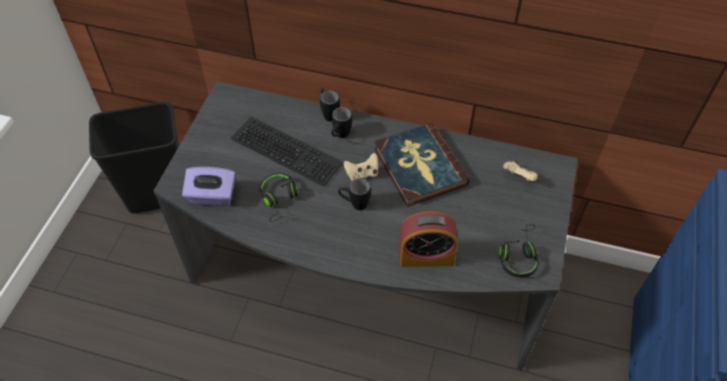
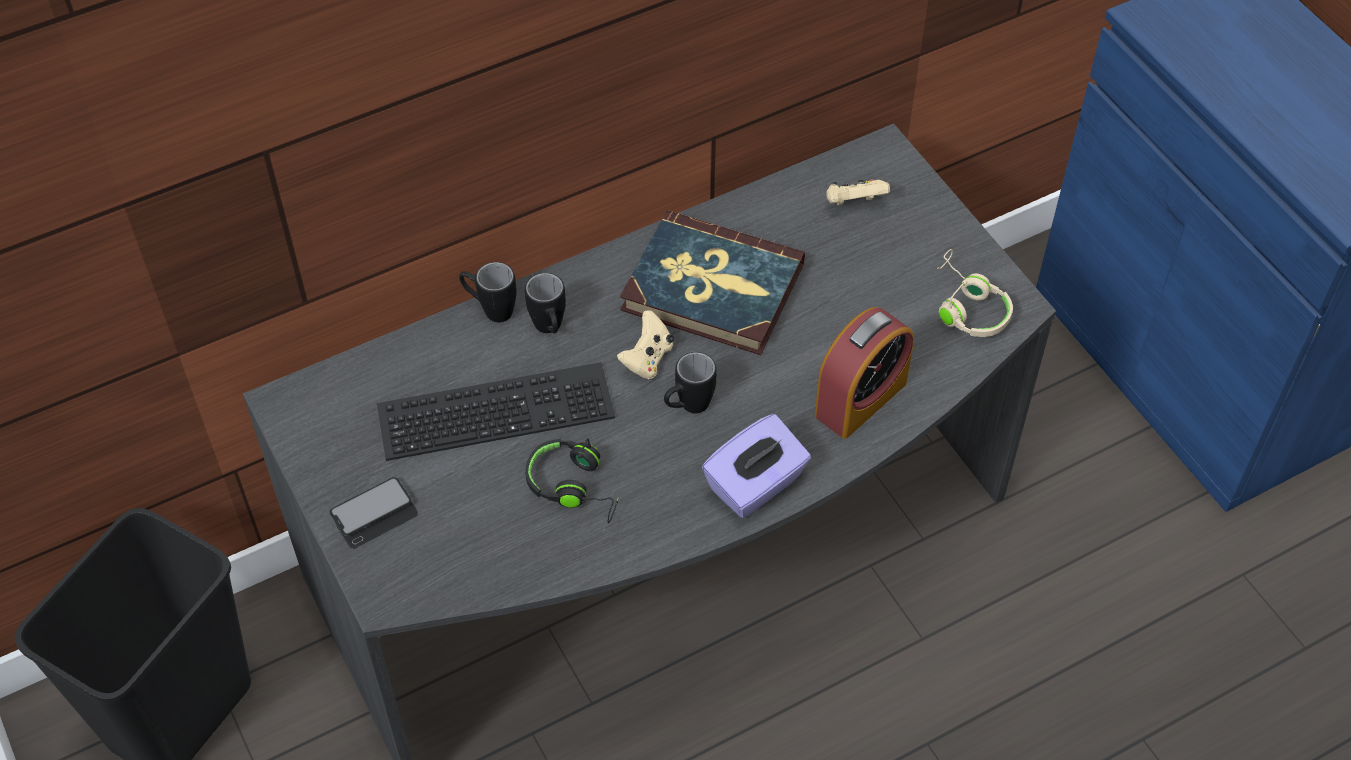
camera: 45 degrees left, 0 degrees up
(204, 153) = (374, 514): none -> phone
(212, 196) = (469, 564): purple tissue box -> purple tissue box (756, 485)
(518, 256) = (967, 307): black headphones -> beige headphones

